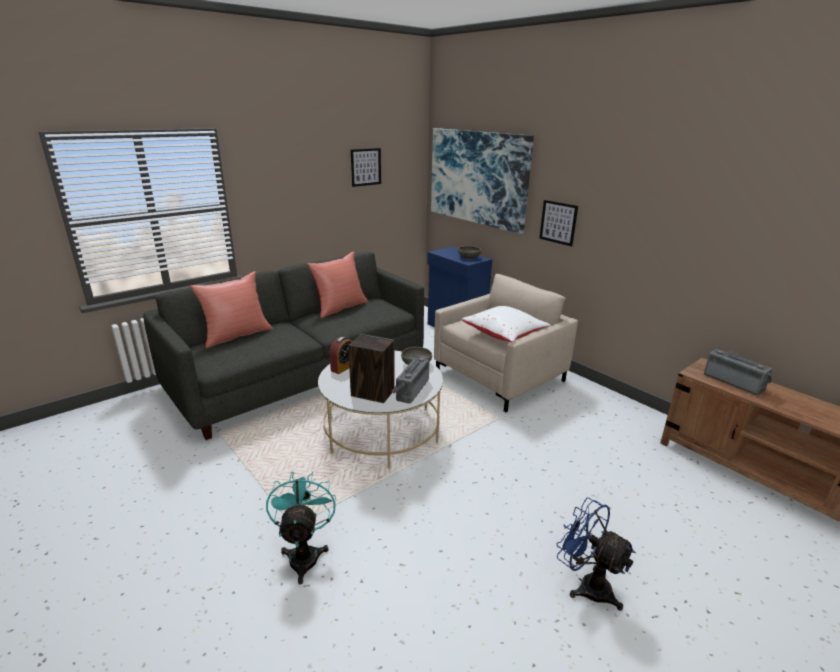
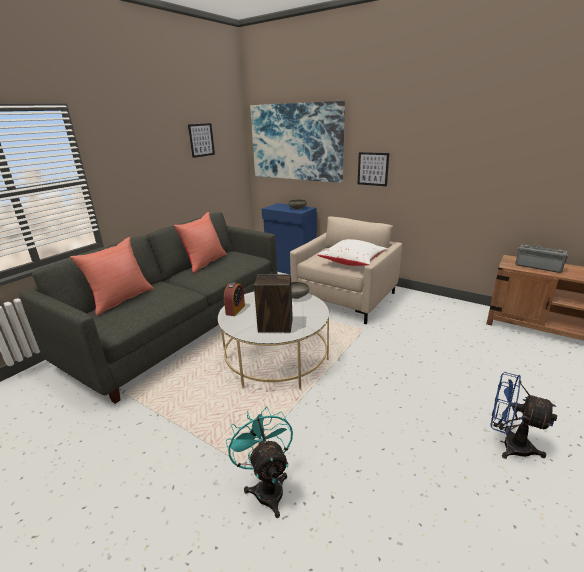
camera: 15 degrees left, 0 degrees up
(410, 389) = (305, 317): radio -> none

